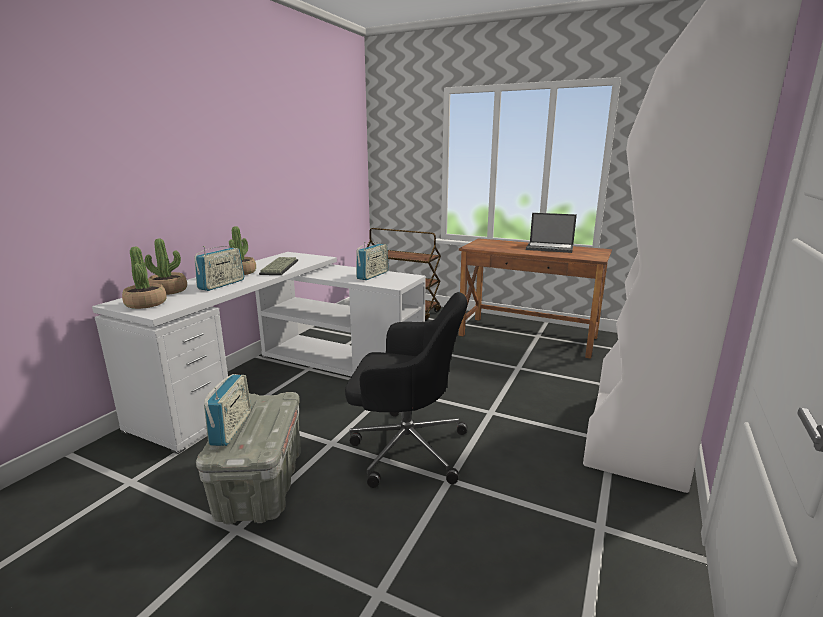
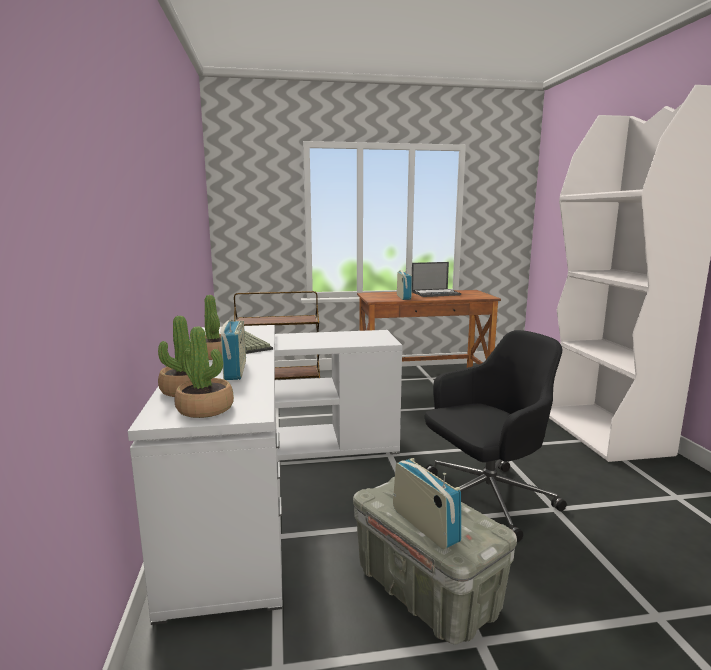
camera: 35 degrees left, 5 degrees down
(373, 275) = (342, 337): radio -> radio (403, 297)

